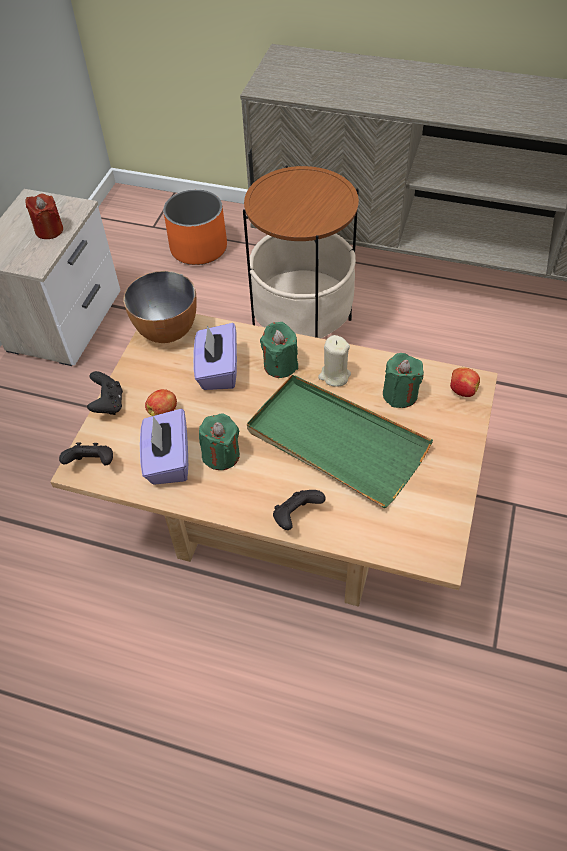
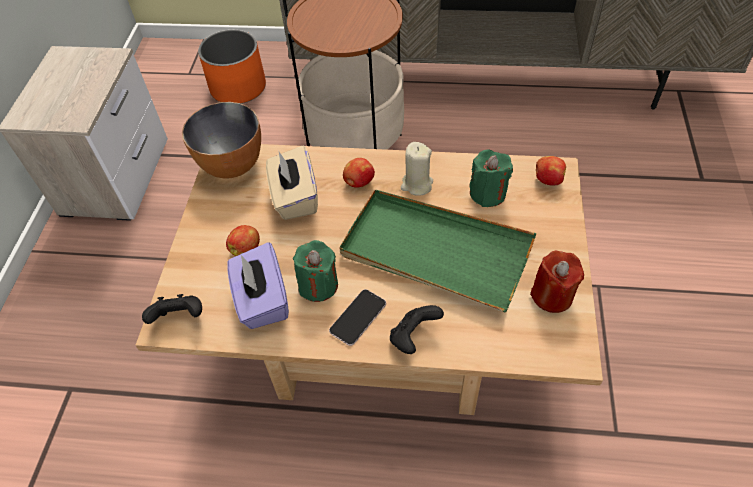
camera: 10 degrees left, 0 degrees up
(49, 230) = (86, 83): red candle -> red candle (552, 295)
(108, 404) = (184, 250): black game controller -> none
(218, 370) = (295, 198): purple tissue box -> beige tissue box
(250, 490) = (358, 317): none -> phone
(280, 365) = (358, 182): green candle -> apple

